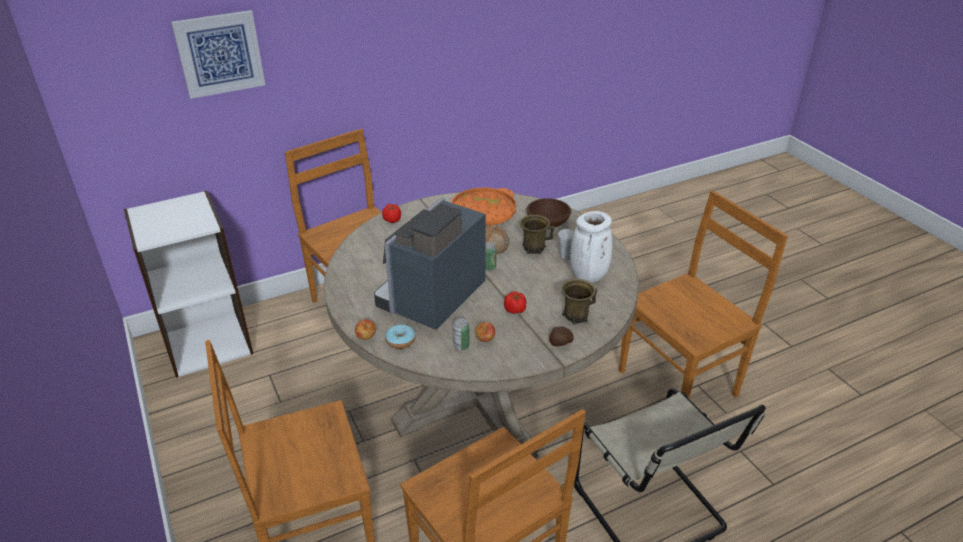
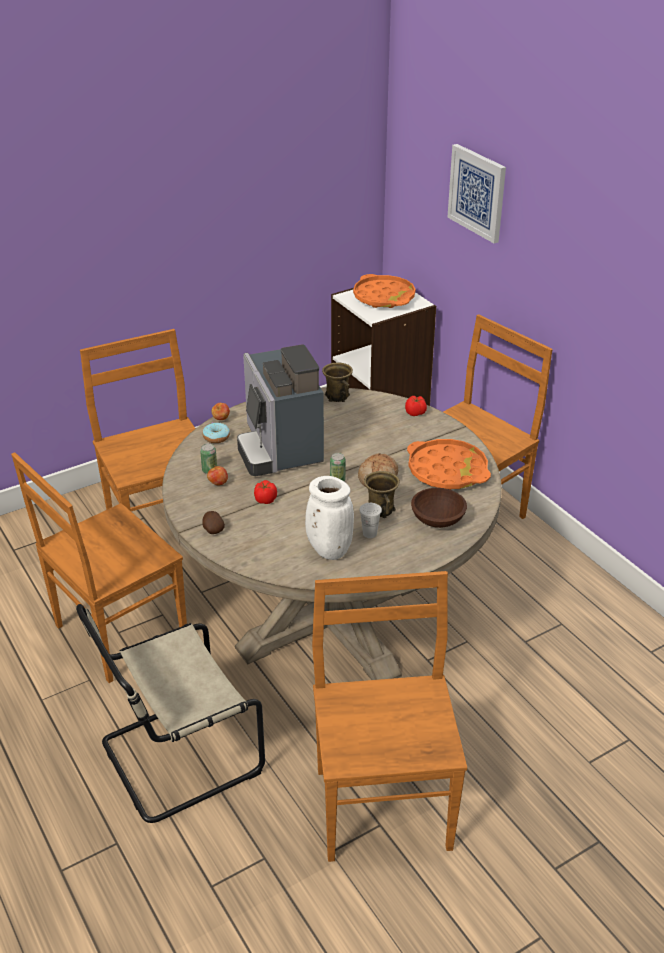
camera: 85 degrees right, 0 degrees up
(168, 217) = (384, 297): none -> orange tray
(431, 298) = (279, 448): coffee machine -> coffee machine turned 135 degrees counterclockwise
(575, 315) = (257, 540): brown mug -> brown mug (337, 396)
(680, 382) = (382, 804): brown chair -> brown chair turned 150 degrees counterclockwise

